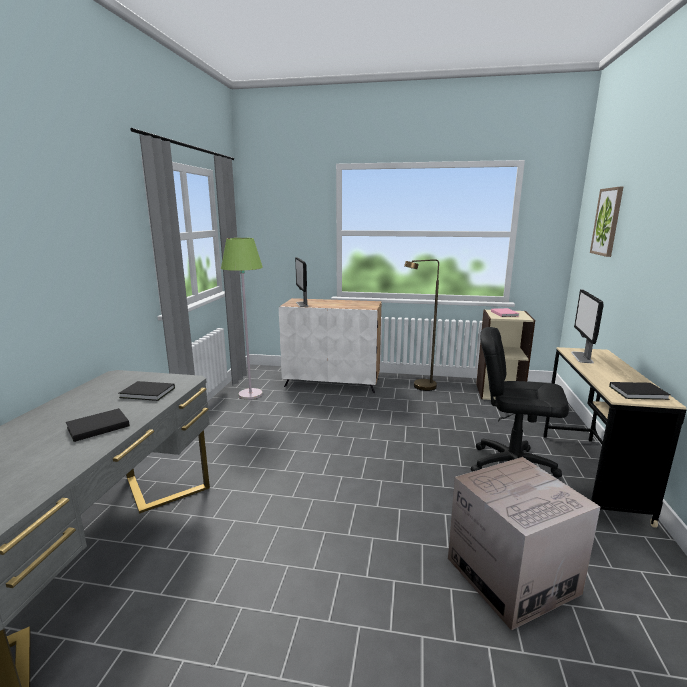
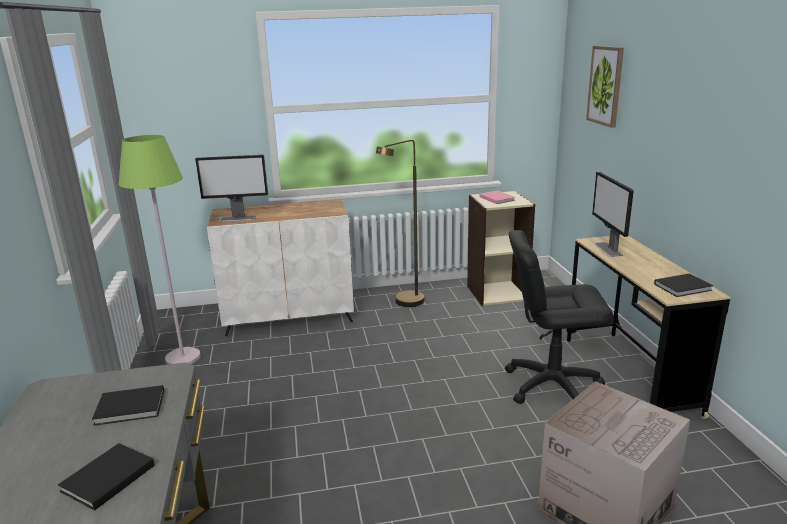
camera: 20 degrees left, 5 degrees up
(302, 304) = (238, 218): monitor -> monitor turned 60 degrees counterclockwise

